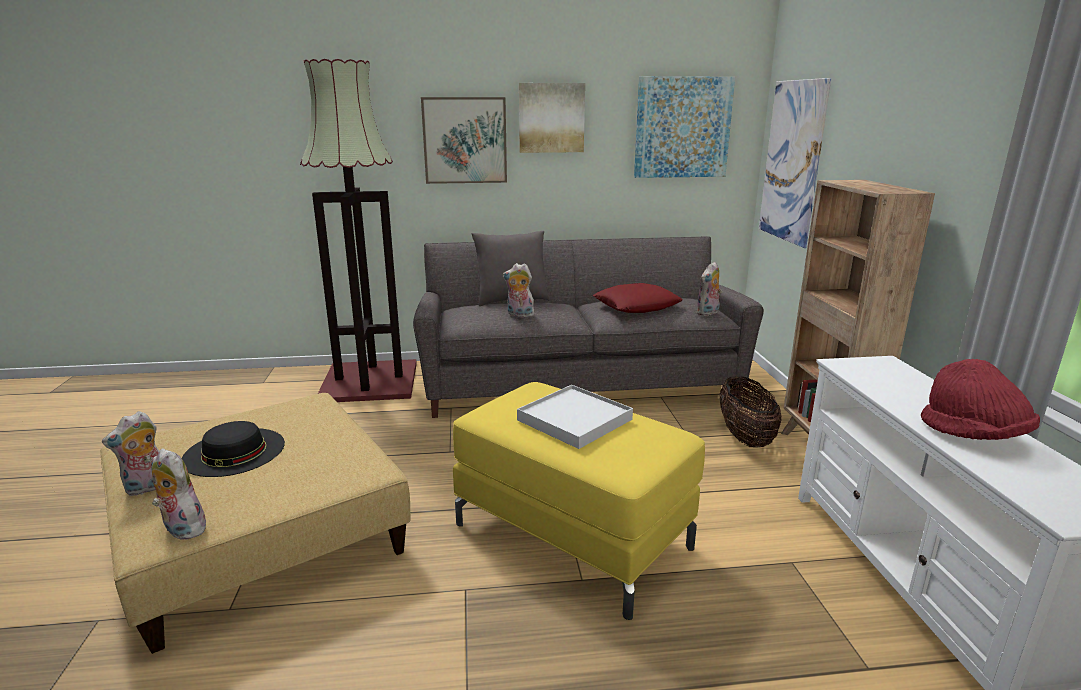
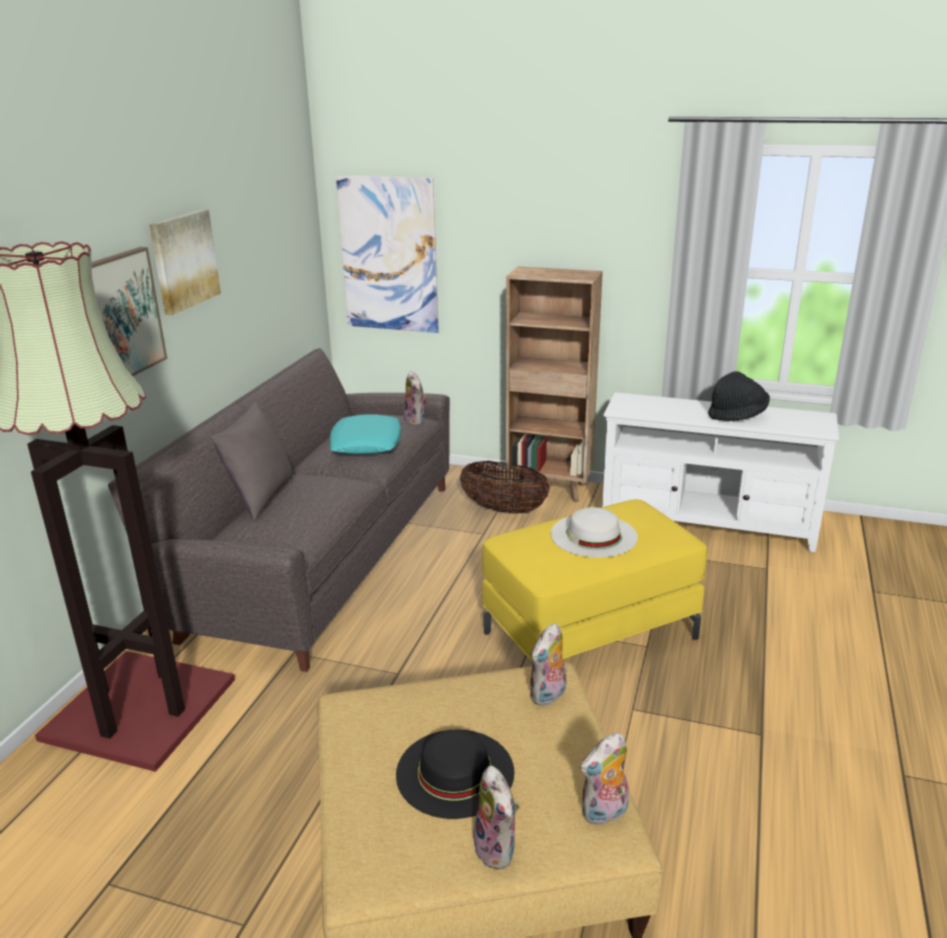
camera: 65 degrees left, 5 degrees up
(519, 315) = (324, 504): plush toy -> plush toy (549, 696)
(574, 420) = (593, 535): white tray -> white hat
(637, 306) = (366, 442): red pillow -> turquoise pillow
(682, 127) = (275, 239): picture -> none
(973, 435) = (737, 416): red hat -> black hat

